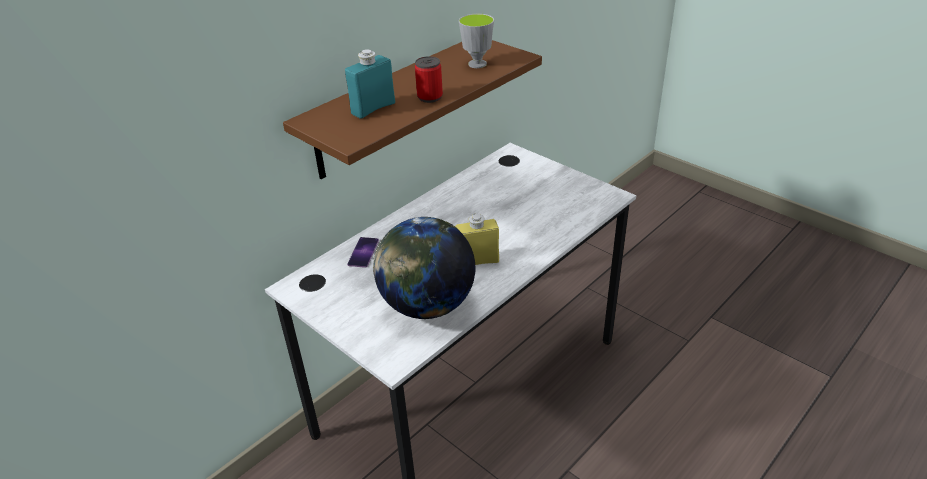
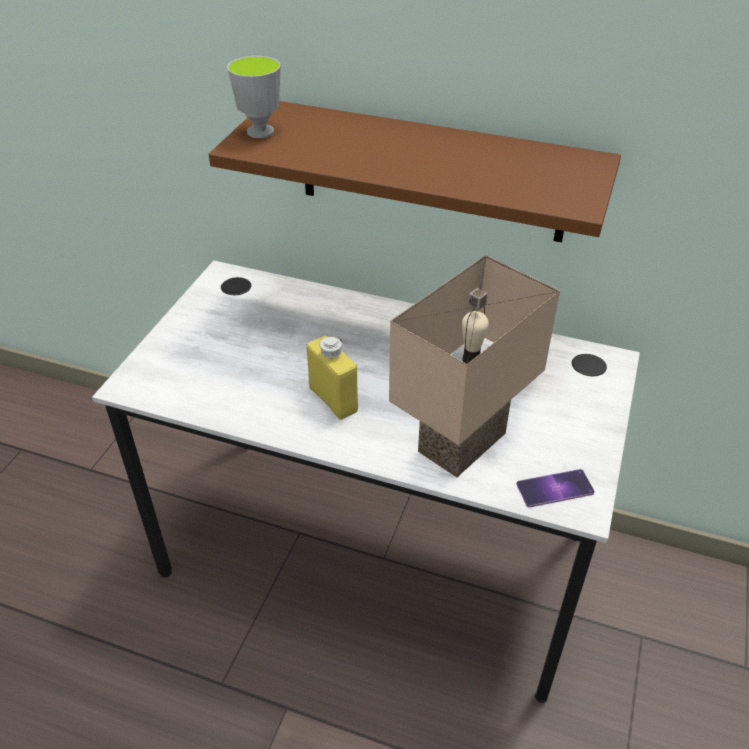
camera: 65 degrees right, 5 degrees up
(363, 252) = (304, 302): phone -> phone (555, 488)
(373, 108) = (329, 138): turquoise bottle -> none
(427, 305) = (229, 382): globe -> none
(430, 97) = (385, 166): can -> none
(477, 64) = (517, 176): cup -> cup (260, 132)
(548, 220) = (465, 445): none -> beige table lamp

